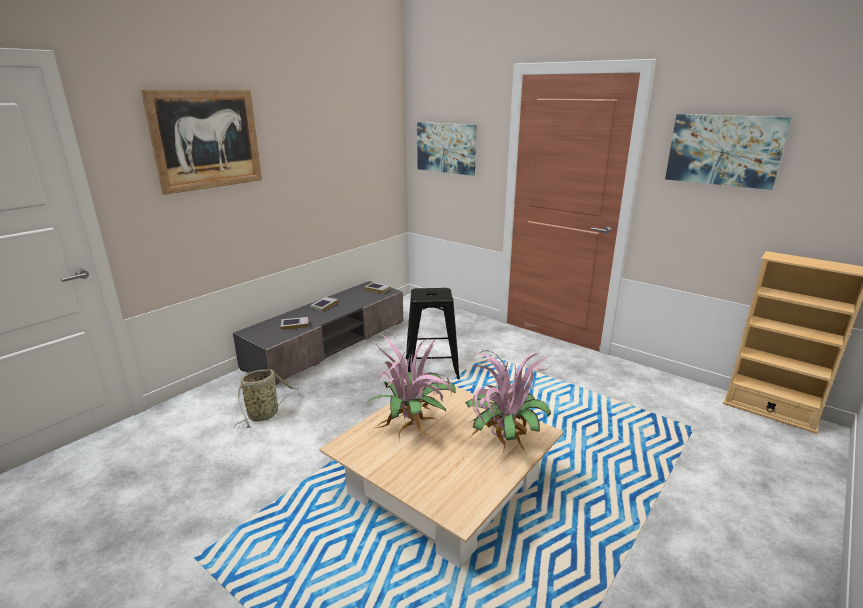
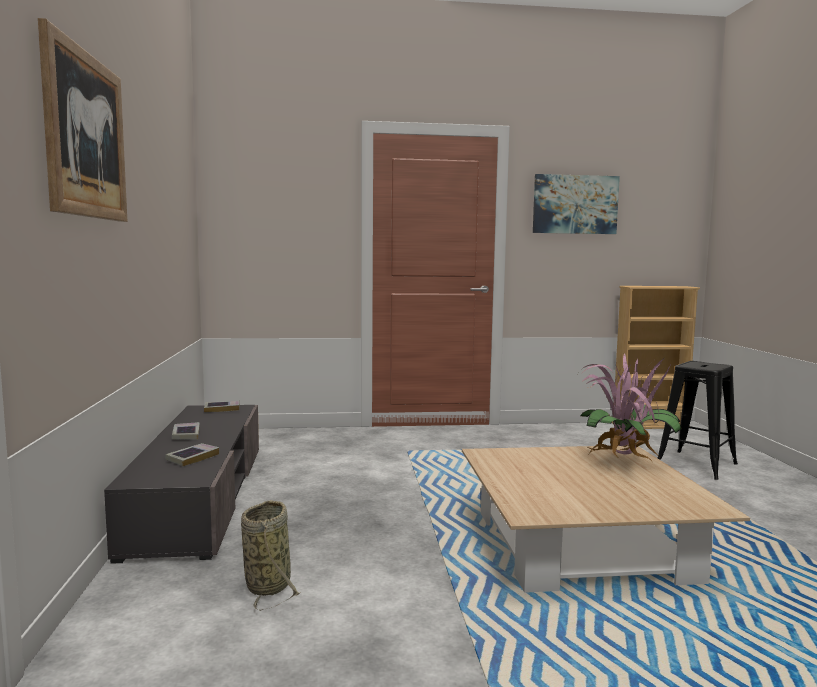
camera: 45 degrees left, 15 degrees down
(412, 428) = (545, 481): potted plant -> none
(431, 368) = (377, 477): black stool -> black stool (696, 465)
(446, 148) = (269, 216): picture -> none

